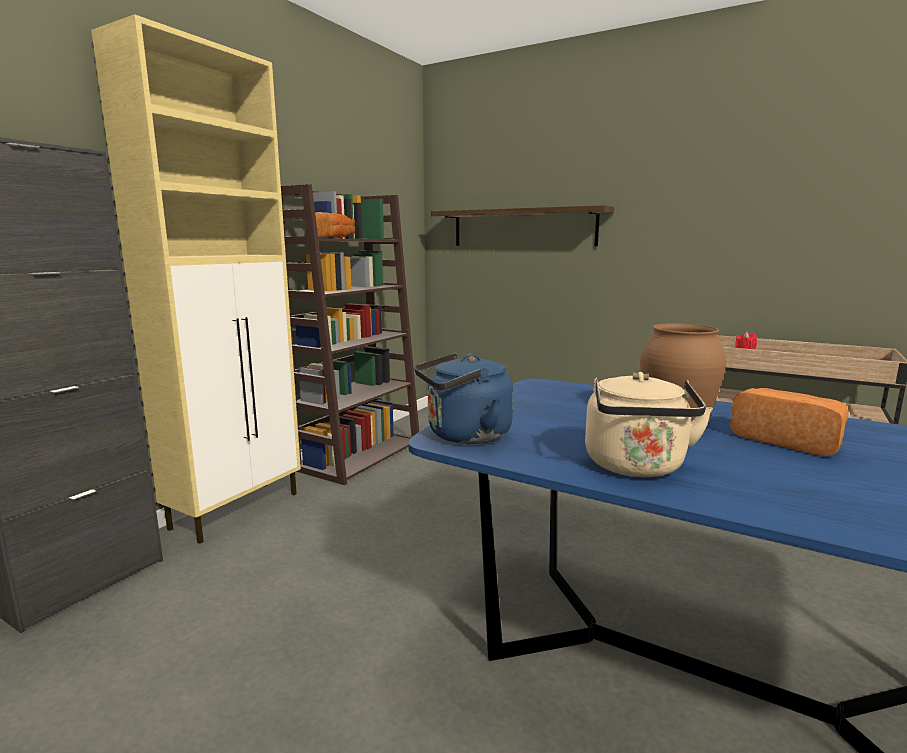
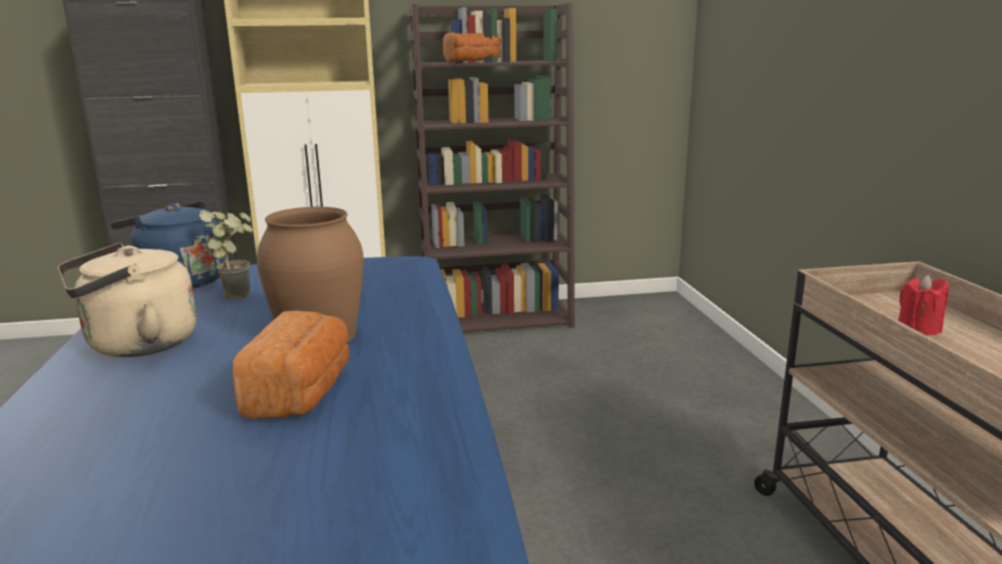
camera: 50 degrees right, 5 degrees up
(523, 228) = (771, 42): shelf -> none
(537, 425) = (239, 293): none -> potted plant

